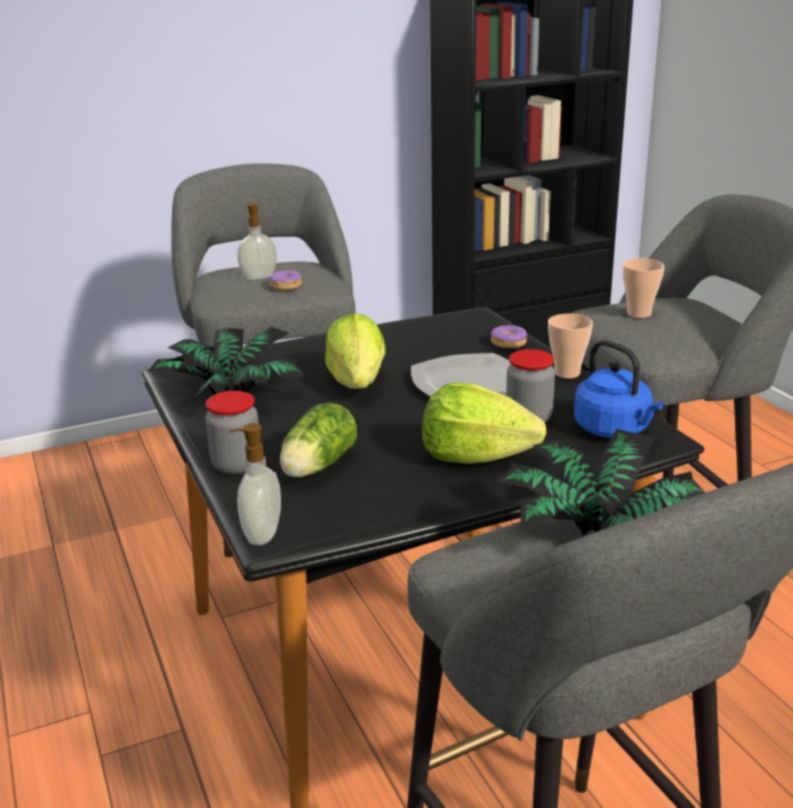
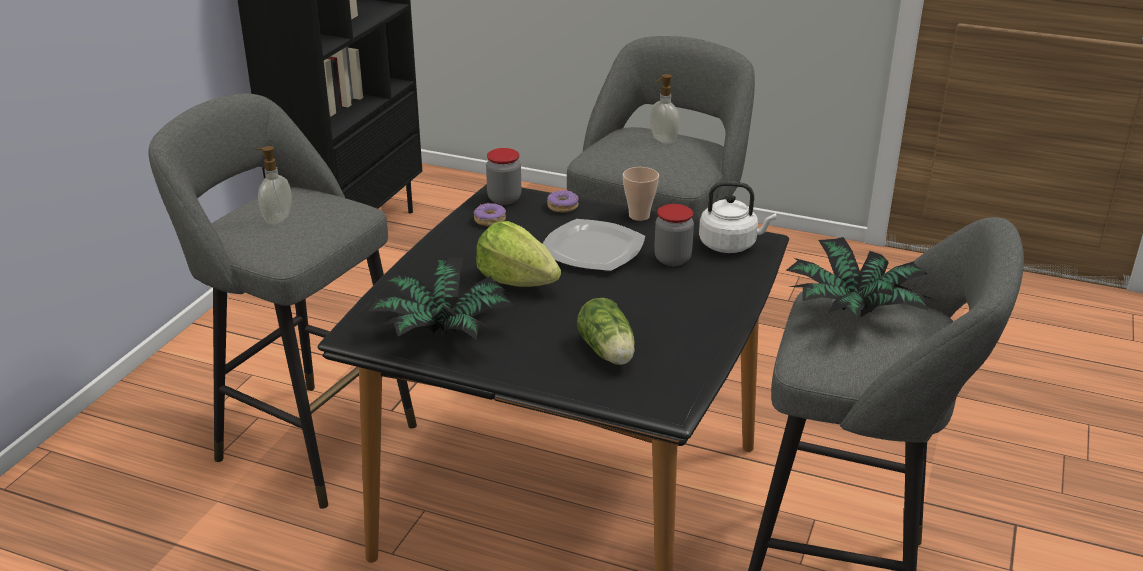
camera: 45 degrees left, 5 degrees up
(237, 465) = (554, 378): jar -> jar (504, 199)
(260, 534) = (659, 411): soap dispenser -> soap dispenser (662, 140)
(285, 286) = (321, 219): donut -> donut (489, 220)
(476, 456) = (687, 299): lettuce -> none
(615, 430) = (731, 245): blue kettle -> white kettle
(639, 314) = (629, 151): cup -> none

